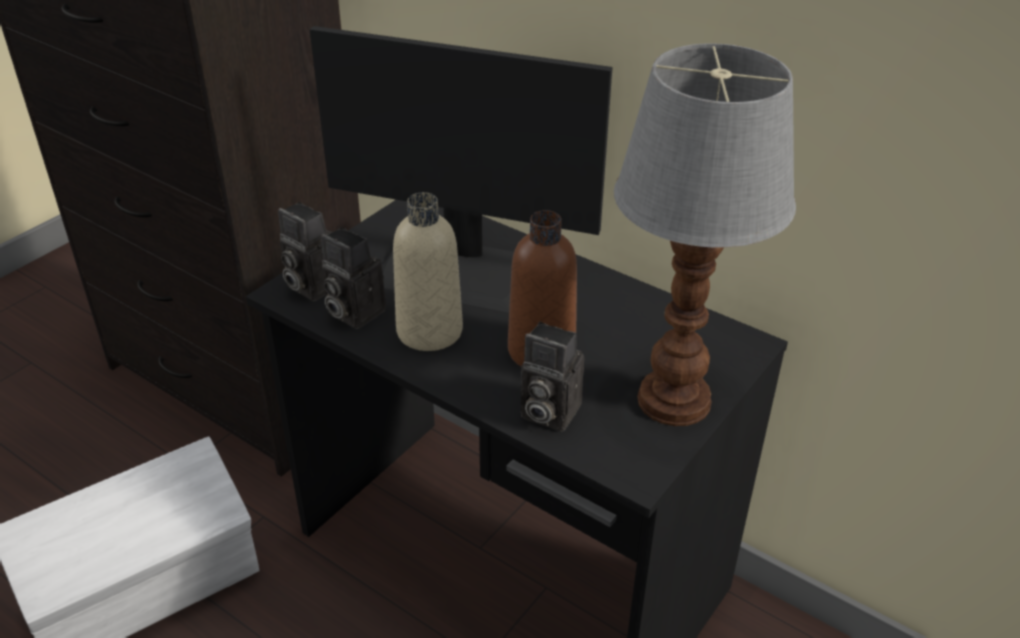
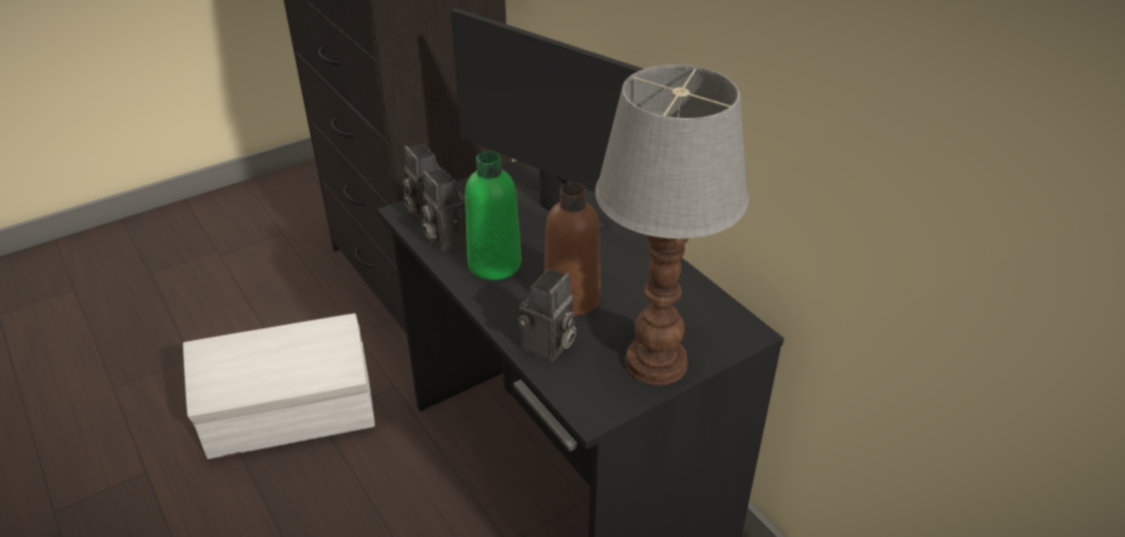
camera: 20 degrees right, 0 degrees up
(429, 331) = (494, 264): beige bottle -> green bottle
(546, 412) = (548, 347): camera -> camera turned 105 degrees counterclockwise

